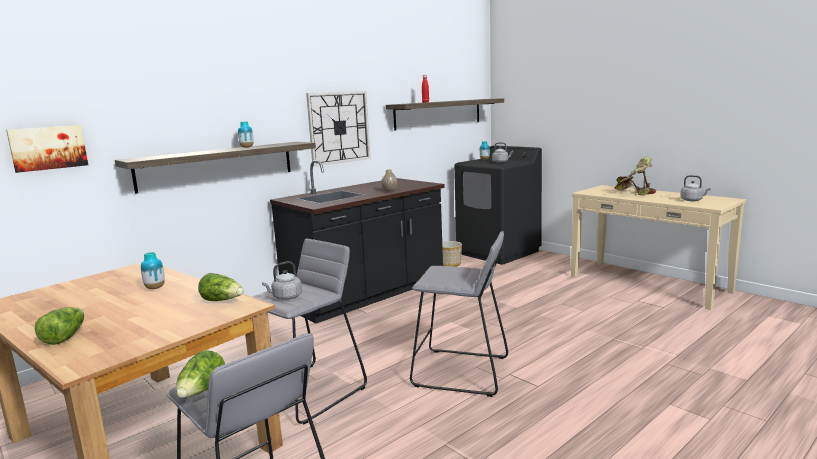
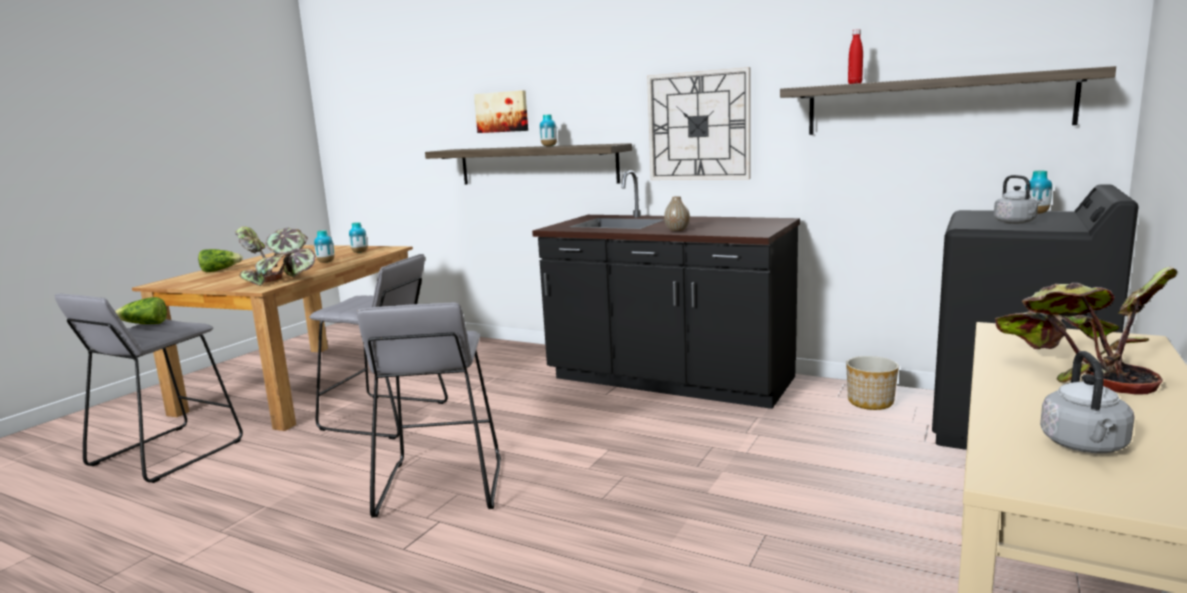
camera: 70 degrees right, 0 degrees up
(48, 148) = (411, 134): picture -> picture (502, 112)
(129, 277) = (360, 252): none -> vase
(222, 300) = (280, 280): lettuce -> potted plant
(285, 297) = (351, 303): grey kettle -> none

